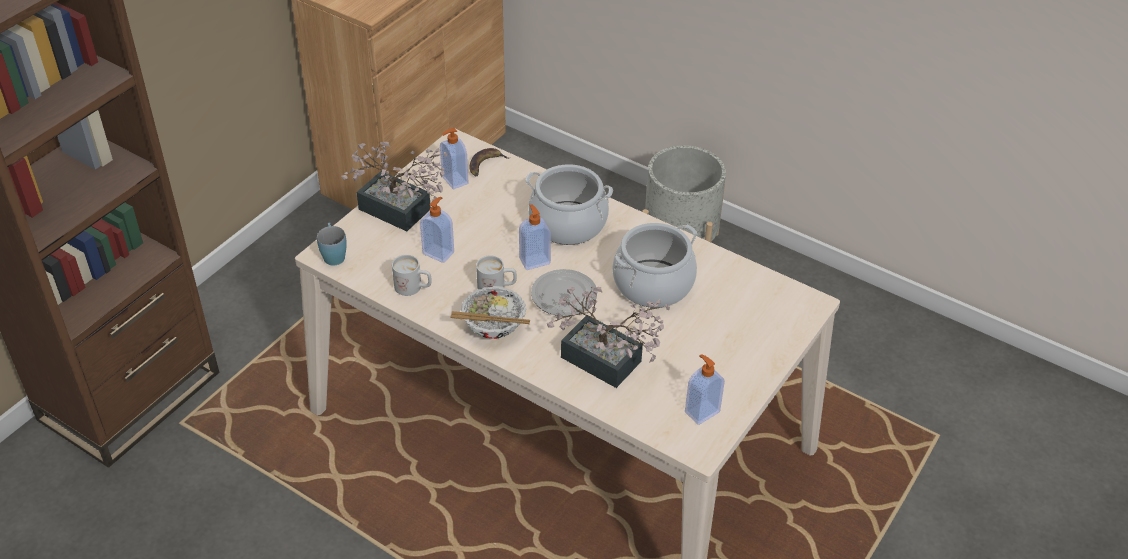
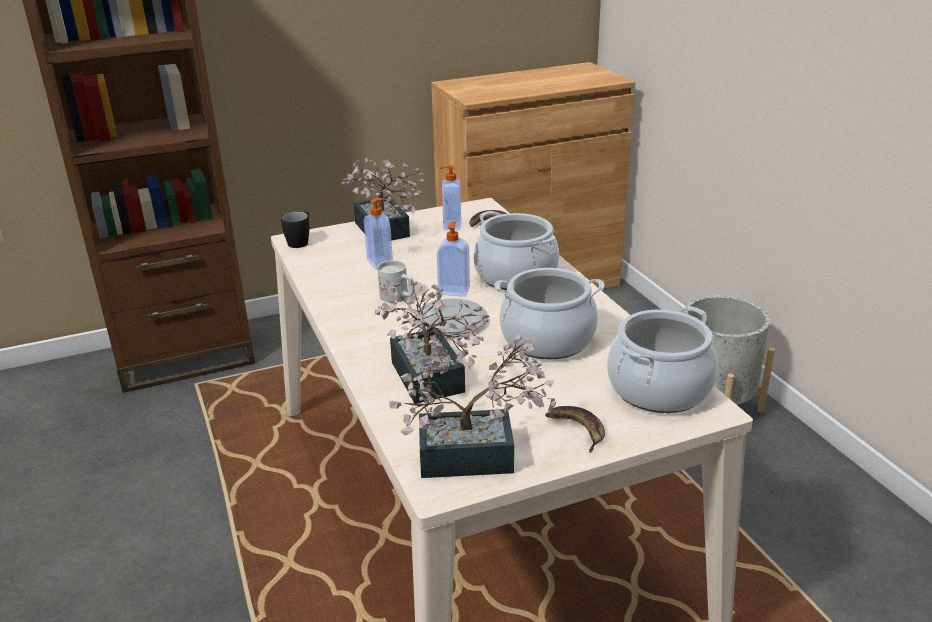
camera: 35 degrees right, 15 degrees down
(333, 254) = (300, 241): blue mug -> black mug
(413, 288) = (331, 277): white mug -> none
(493, 327) = (360, 322): bowl -> none
(701, 411) = (478, 456): soap dispenser -> potted plant
(742, 359) = (576, 429): none -> banana
(765, 299) = (658, 388): none -> cooking pot

